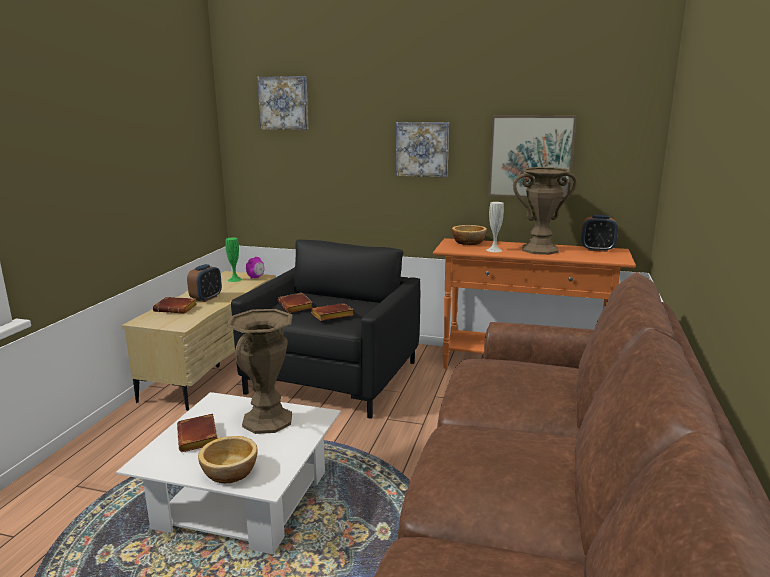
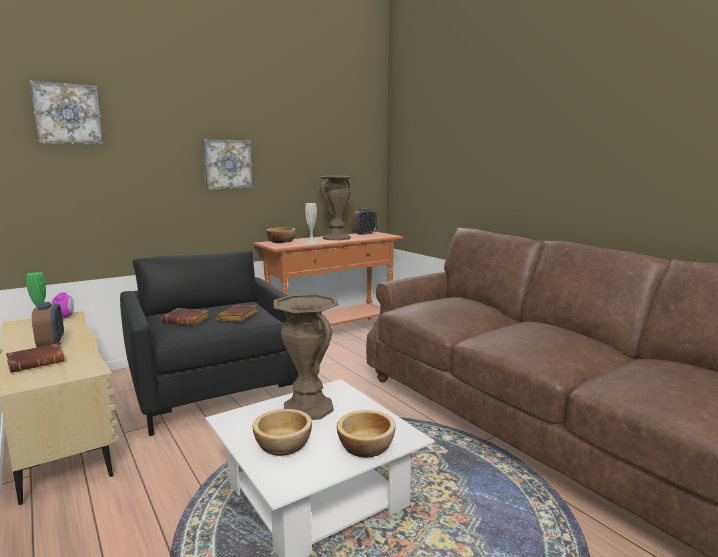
camera: 50 degrees left, 5 degrees down
(199, 438) = (284, 445): brown book -> bowl
(531, 156) = (311, 169): picture -> none

